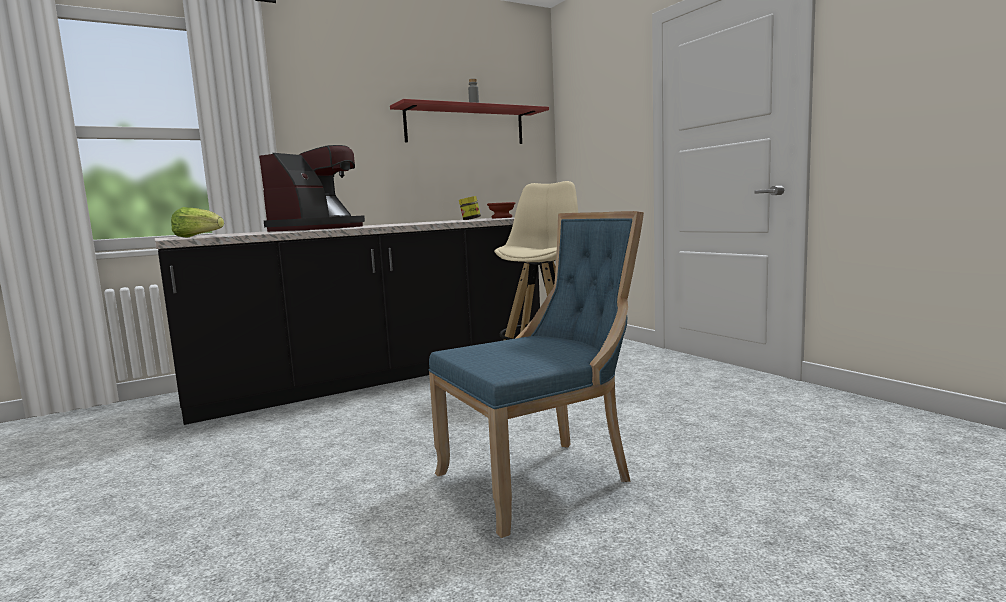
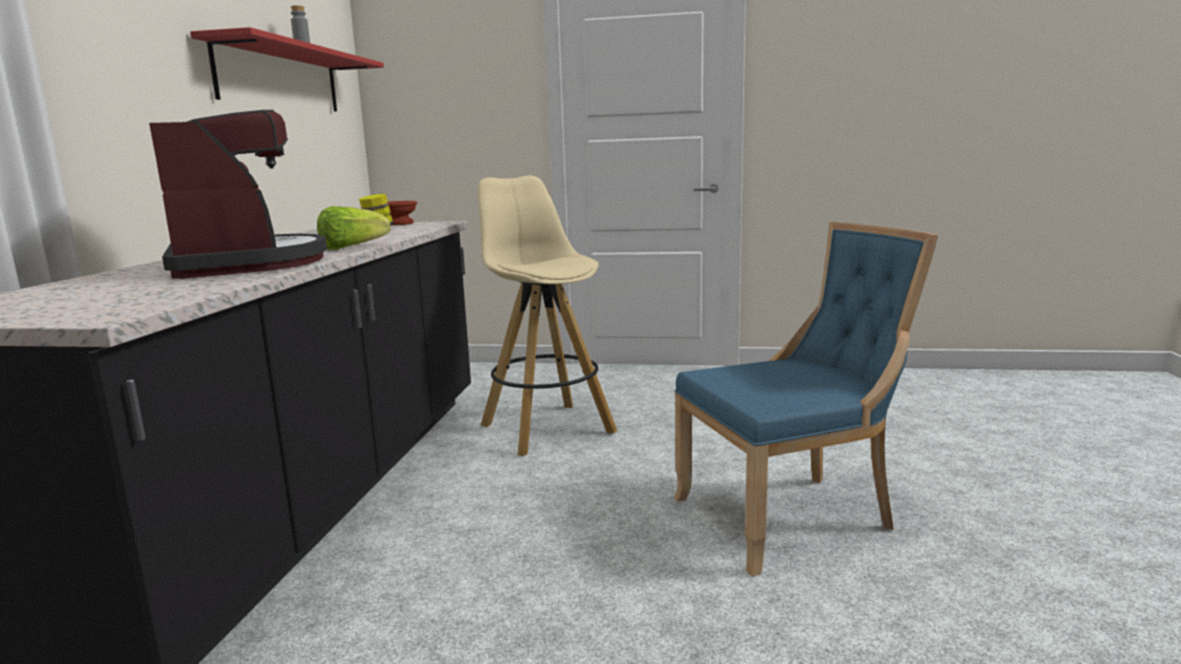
camera: 50 degrees left, 5 degrees up
(198, 237) = (135, 307): lettuce -> lettuce (352, 247)
(541, 479) = (791, 516): blue chair -> blue chair turned 60 degrees clockwise

